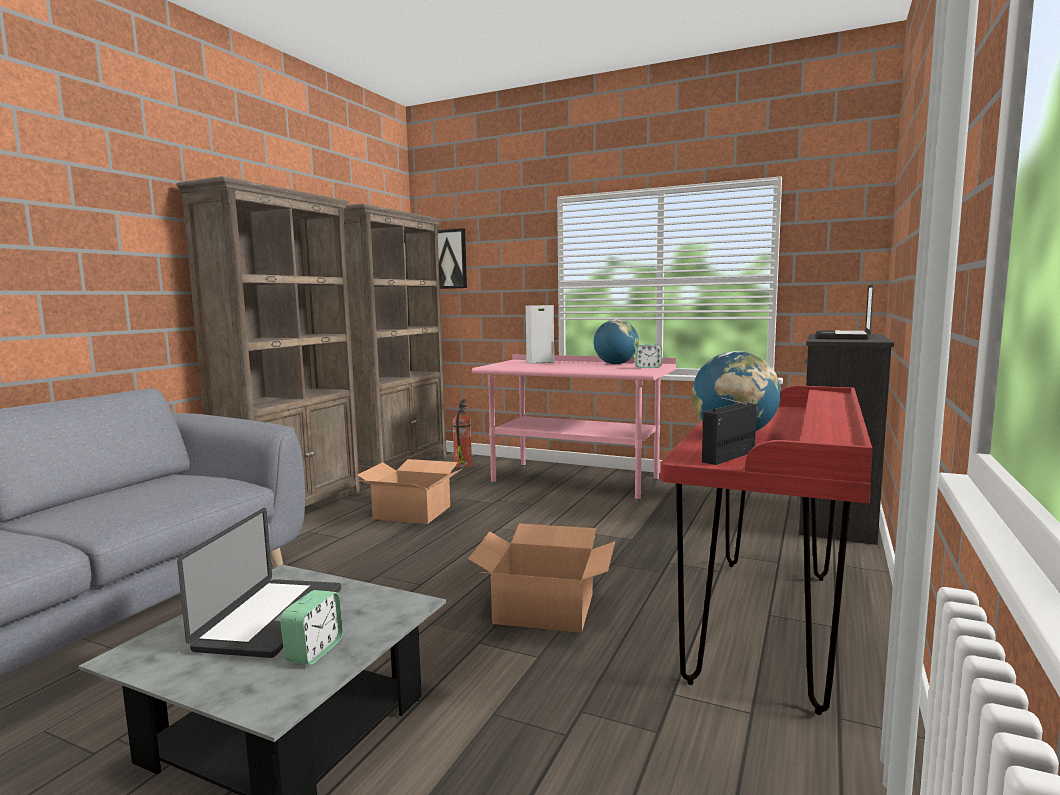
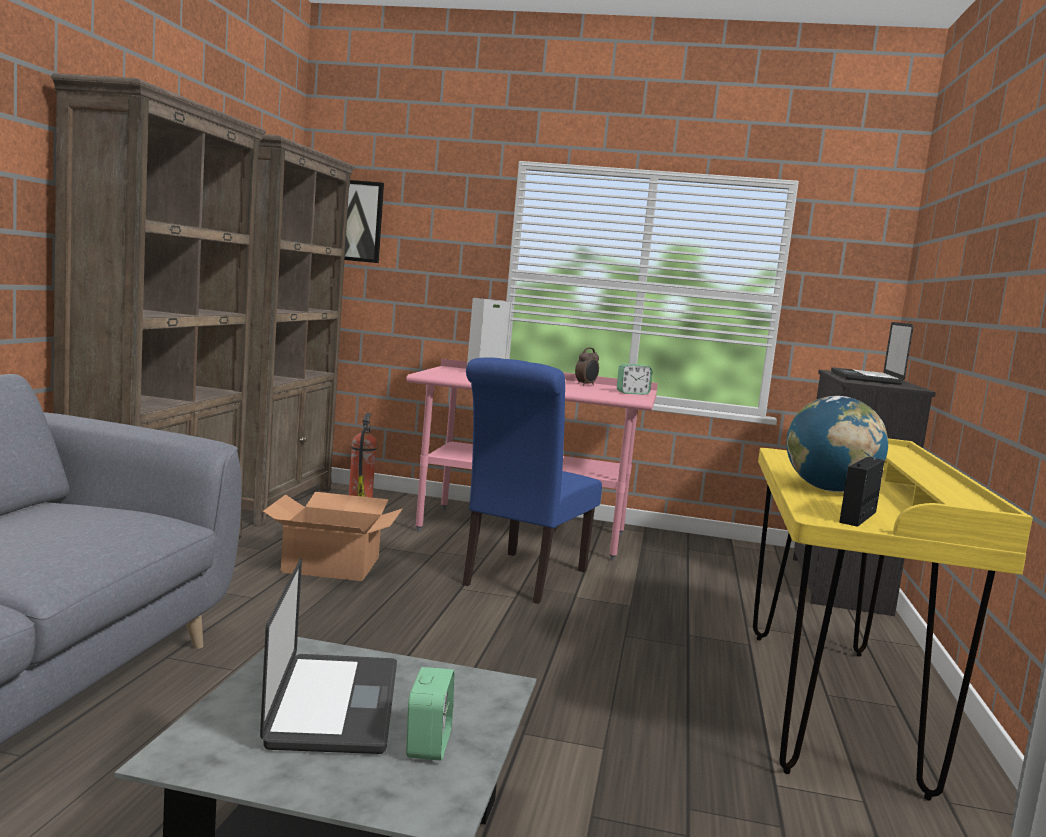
camera: 15 degrees left, 0 degrees up
(544, 608) = (577, 690): cardboard box -> none
(551, 520) = (520, 579): none -> blue chair
(615, 364) = (586, 385): globe -> alarm clock
(767, 624) = (830, 705): red desk -> yellow desk

